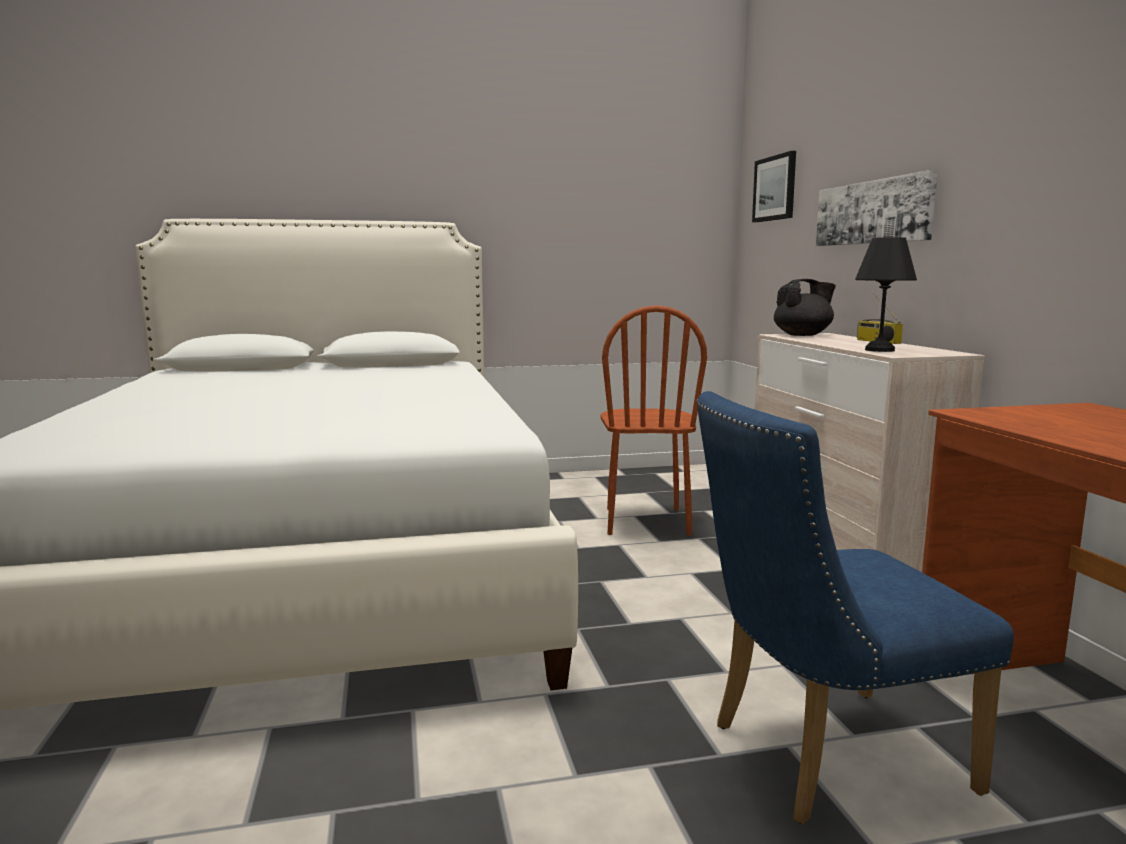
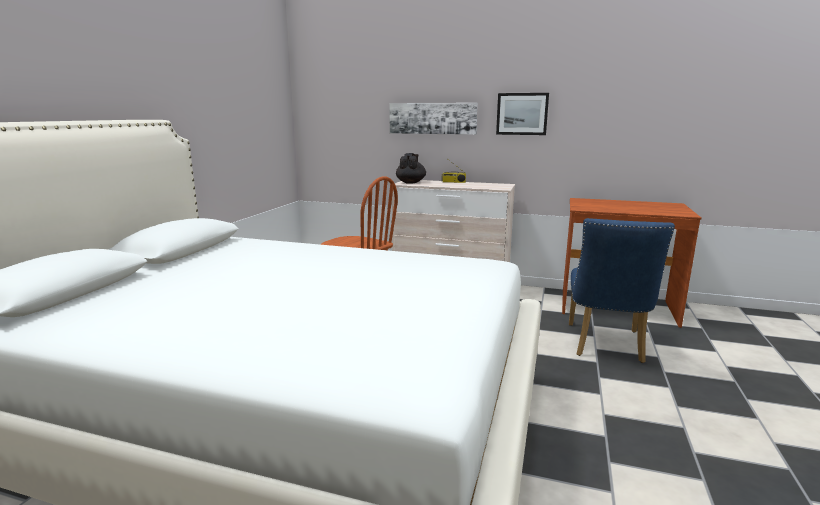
camera: 60 degrees left, 5 degrees up
(775, 188) = (338, 96): picture -> picture (522, 114)
(880, 350) = (485, 187): black table lamp -> none

